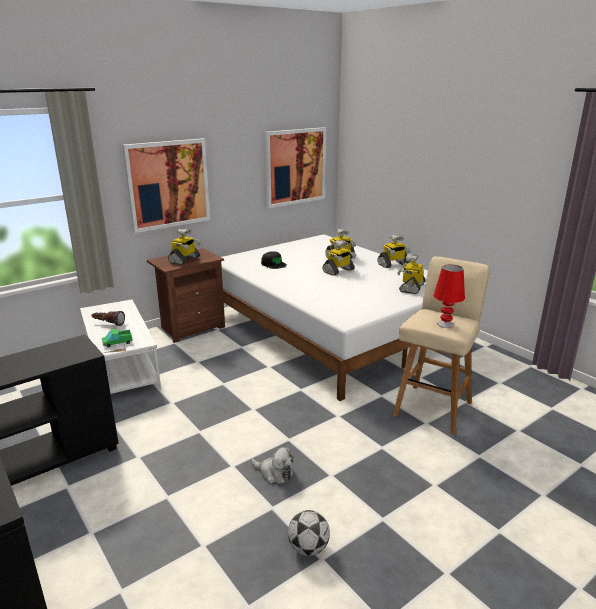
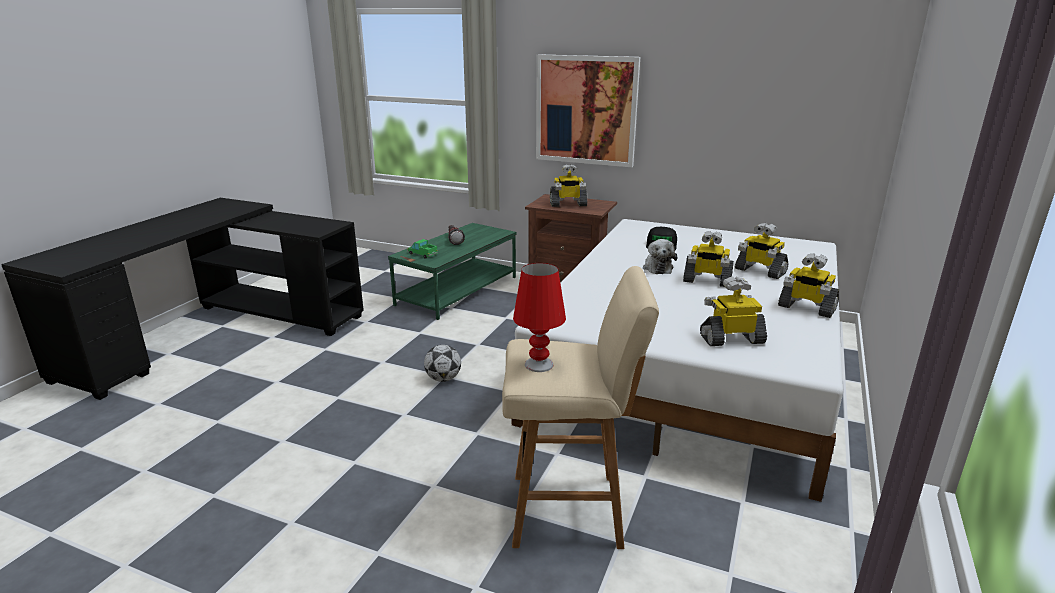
camera: 60 degrees right, 0 degrees up
(122, 367) = (457, 291): white coffee table -> green coffee table
(274, 473) = (338, 424): plush toy -> plush toy (657, 267)
(295, 167) = (797, 119): picture -> none
(308, 548) = (228, 481): football -> football (443, 379)

